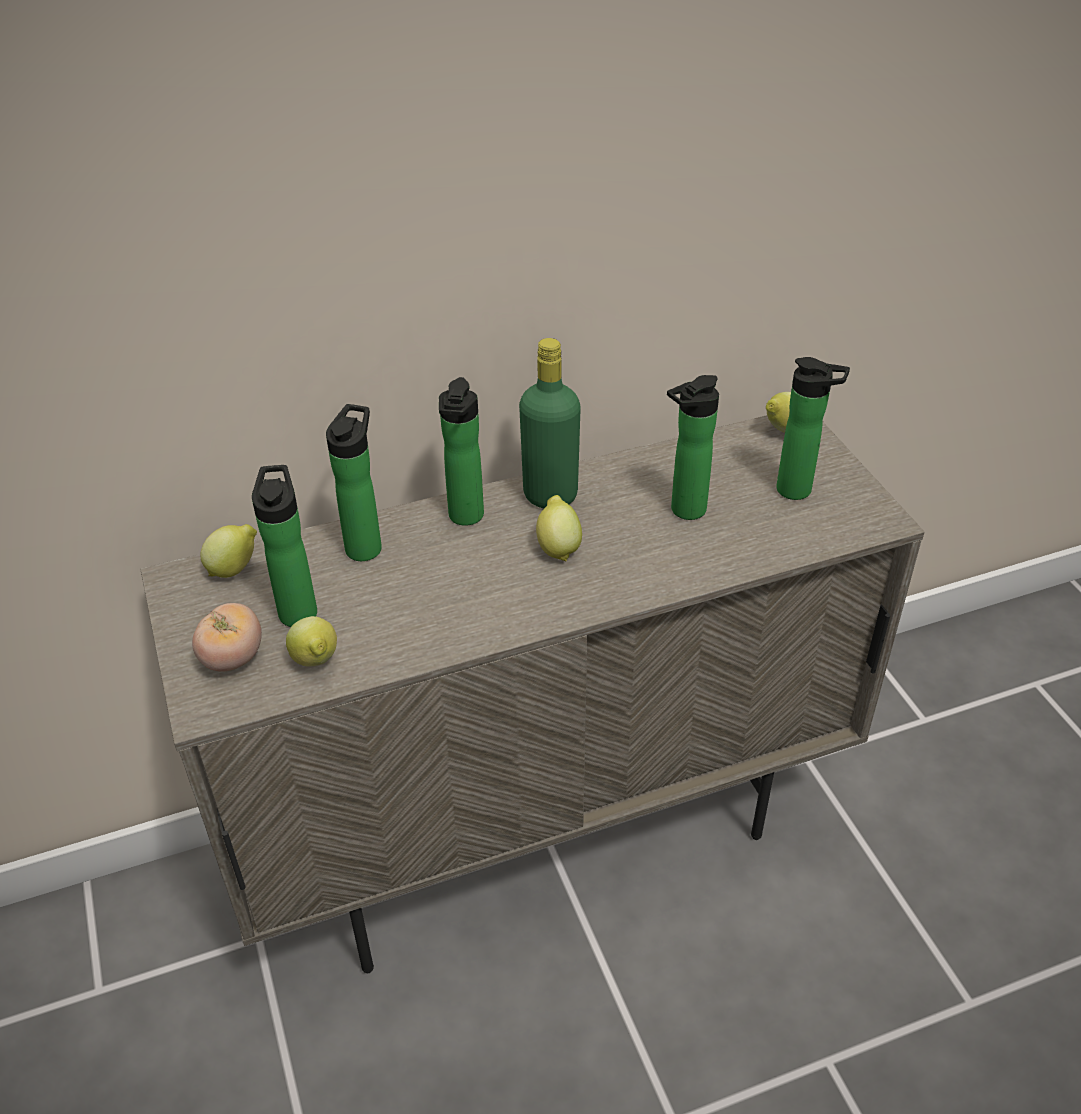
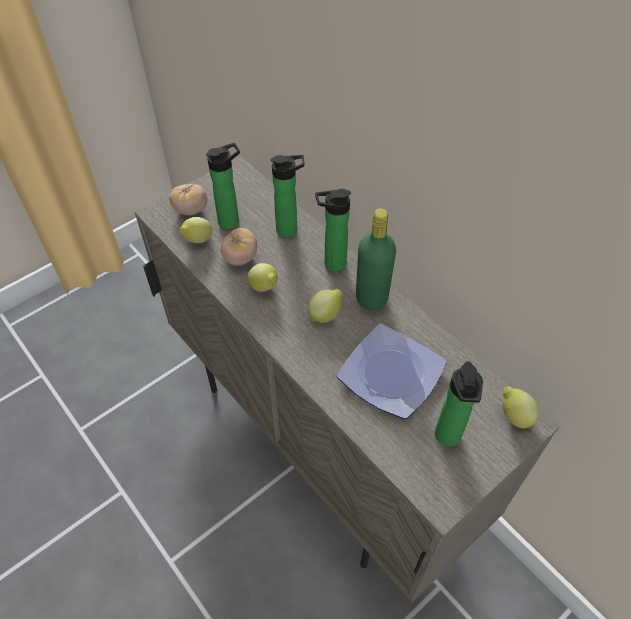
camera: 70 degrees right, 10 degrees up
(234, 569) = (252, 187): lemon -> lemon (265, 288)
(391, 616) = (240, 258): none -> tomato
(684, 511) = (390, 372): bottle -> plate

